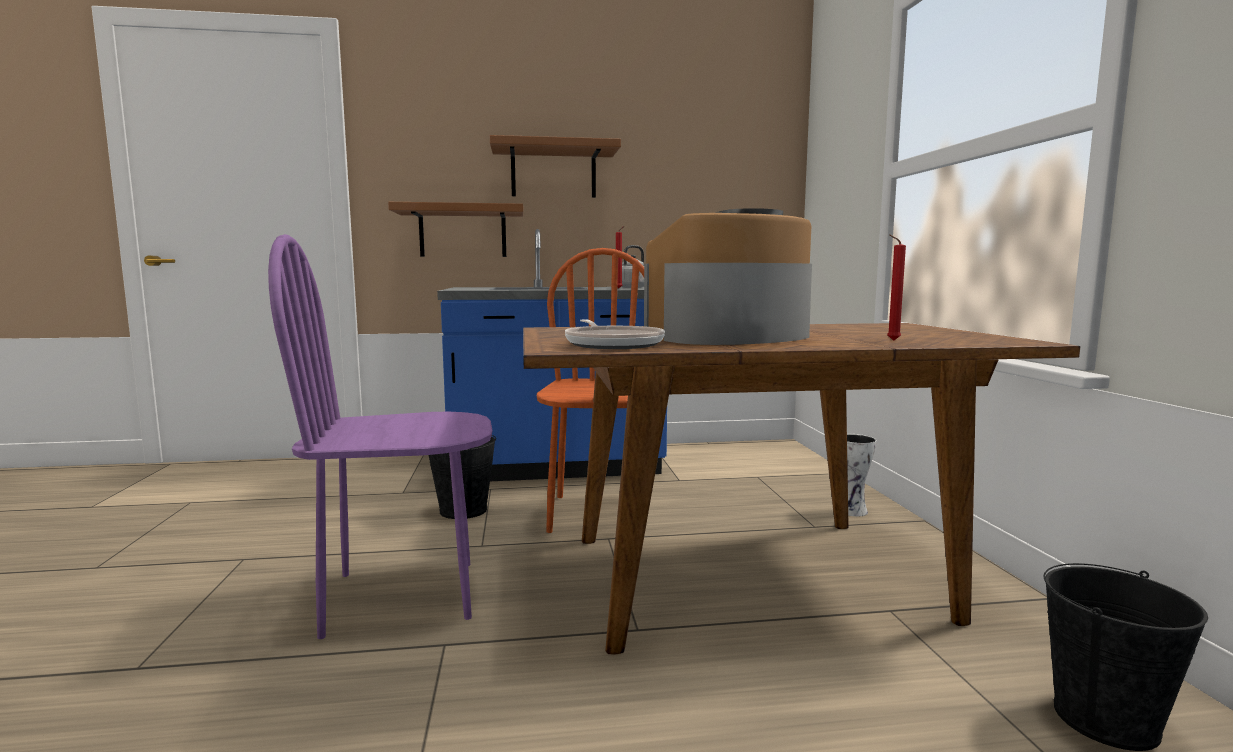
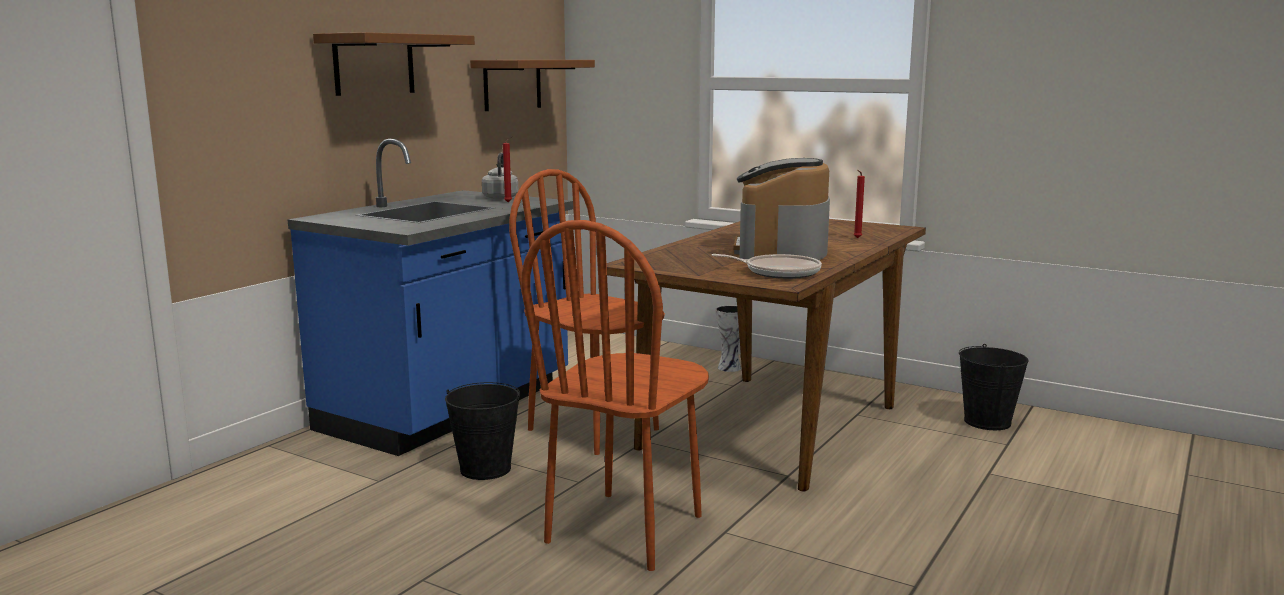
camera: 50 degrees left, 5 degrees up
(402, 596) = (626, 529): purple chair -> brown chair
(463, 232) = (288, 146): brown shelf -> brown shelf (512, 84)

